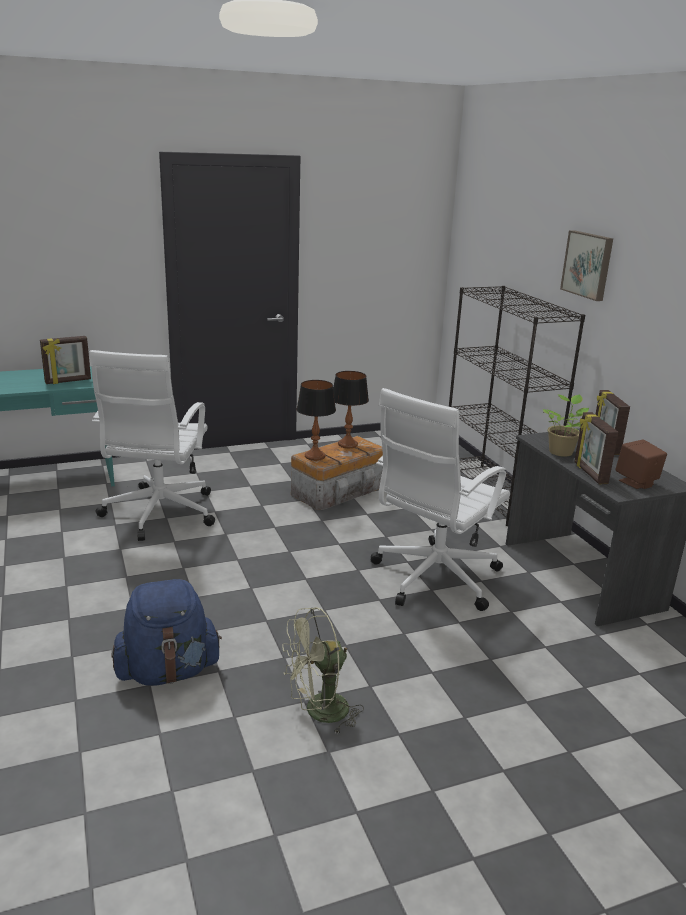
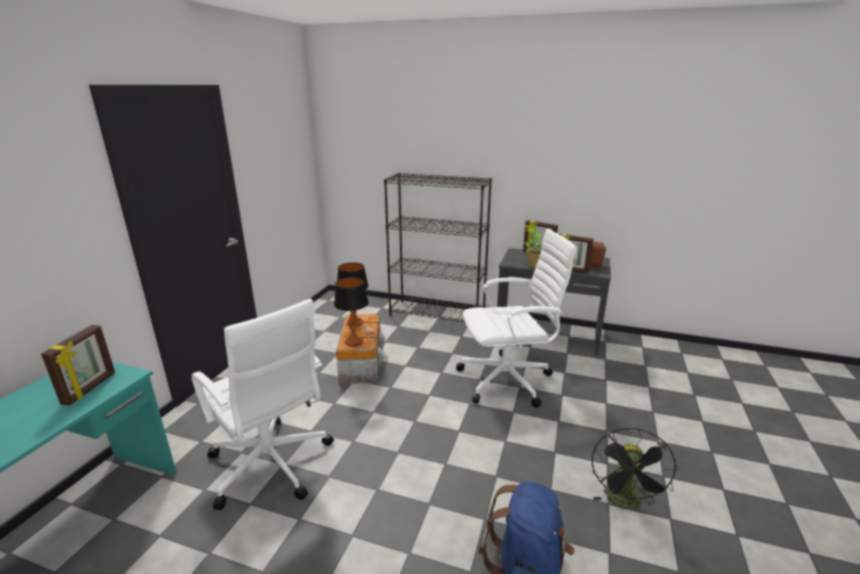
camera: 50 degrees left, 0 degrees up
(318, 712) = (625, 503): green fan -> black fan
(433, 578) = (508, 380): white office chair -> white office chair turned 90 degrees counterclockwise
(588, 265) = (484, 145): picture -> none

